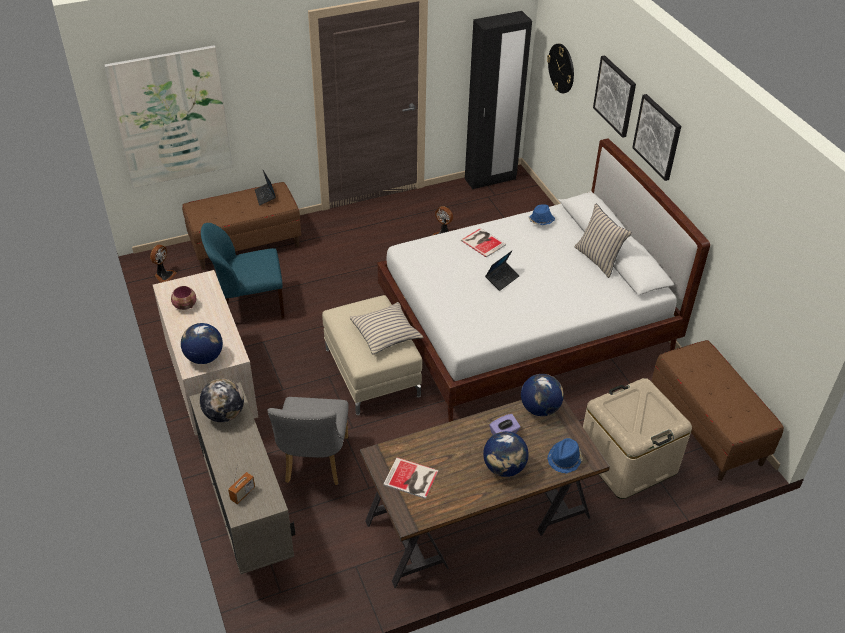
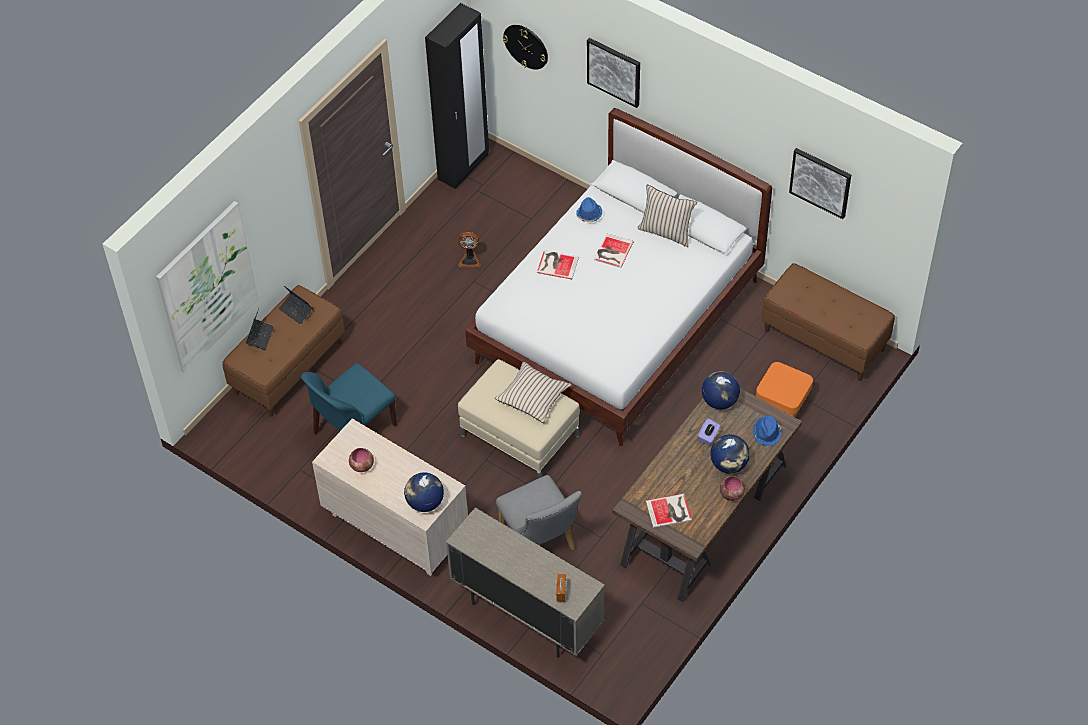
camera: 30 degrees left, 10 degrees up
(164, 275) = (240, 442): fan -> none
(224, 414) = (488, 540): globe -> none
(485, 495) = (731, 494): none -> bowl
(502, 279) = (601, 294): laptop -> laptop (260, 336)
(538, 253) = (612, 251): none -> book
(627, 461) = (782, 402): beige storage box -> orange ottoman
(657, 136) = (681, 104): picture -> picture (820, 182)

